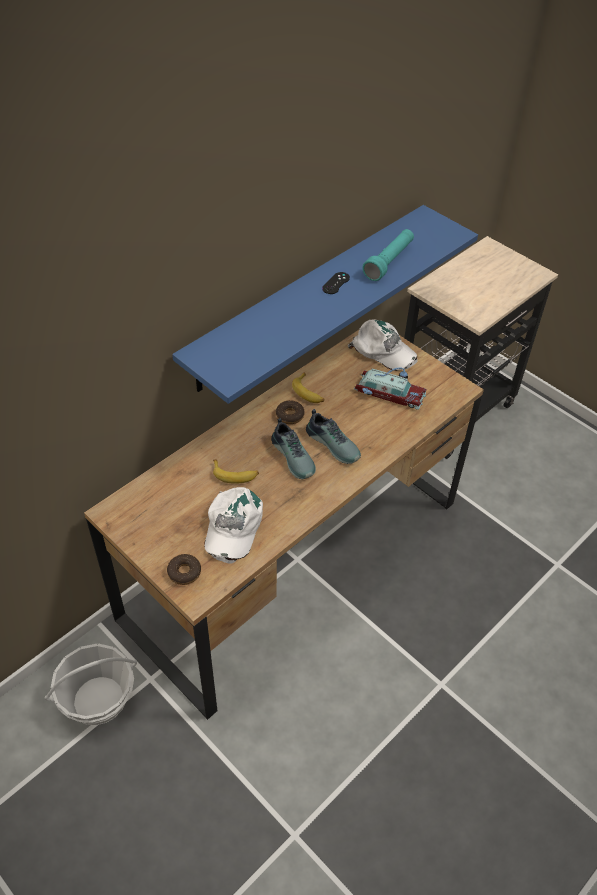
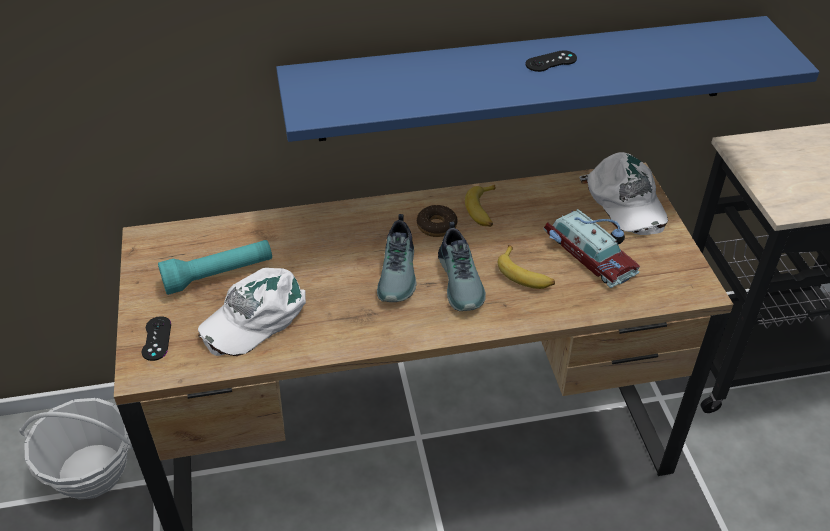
camera: 35 degrees right, 5 degrees down
(184, 572) = (156, 338): donut -> black game controller
(235, 474) = (312, 261): banana -> banana (525, 274)
(389, 261) = (650, 61): turquoise flashlight -> turquoise flashlight (219, 275)

